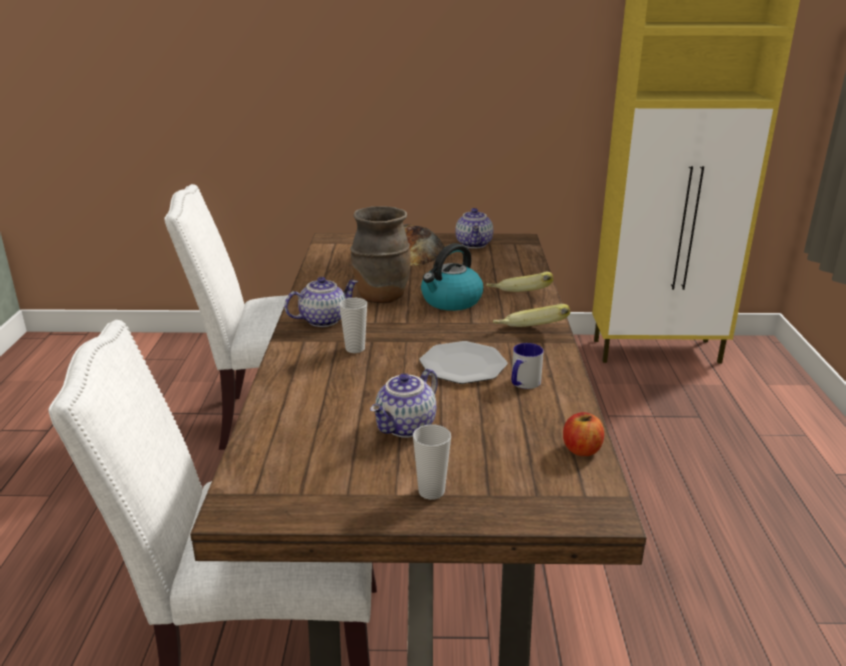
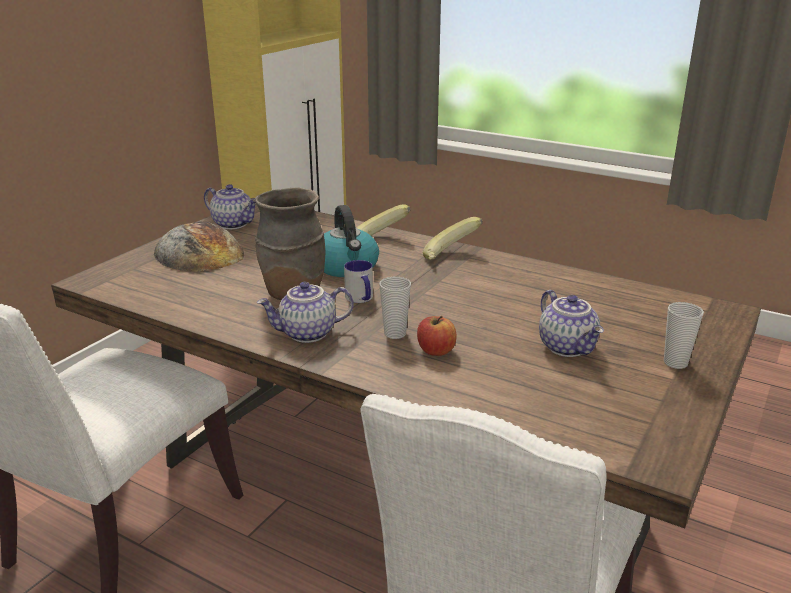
camera: 60 degrees left, 0 degrees up
(323, 320) = (307, 334): teapot -> teapot turned 105 degrees counterclockwise
(463, 365) = (479, 296): plate -> none
(523, 384) = (533, 284): mug -> mug (361, 299)
(581, 449) = (646, 293): apple -> apple (436, 351)

